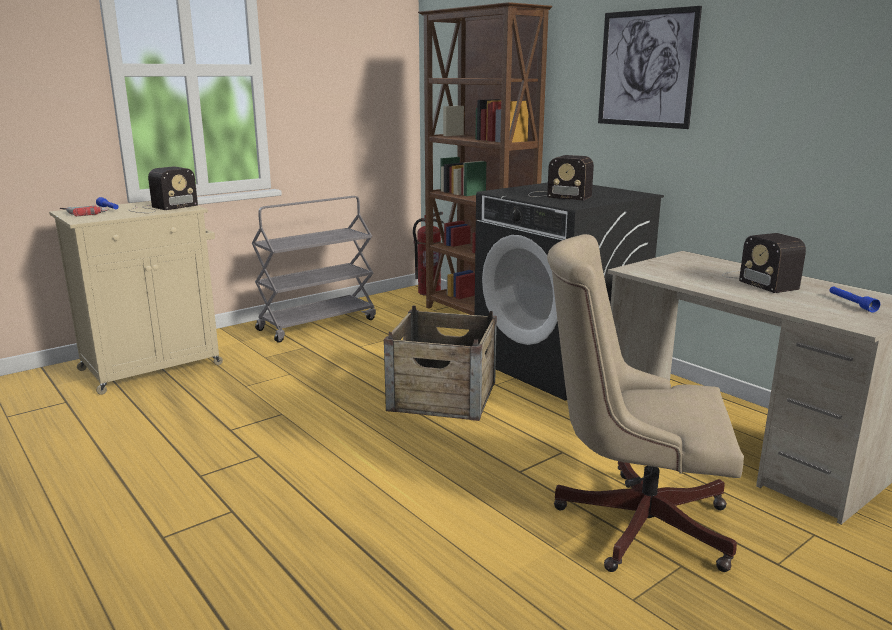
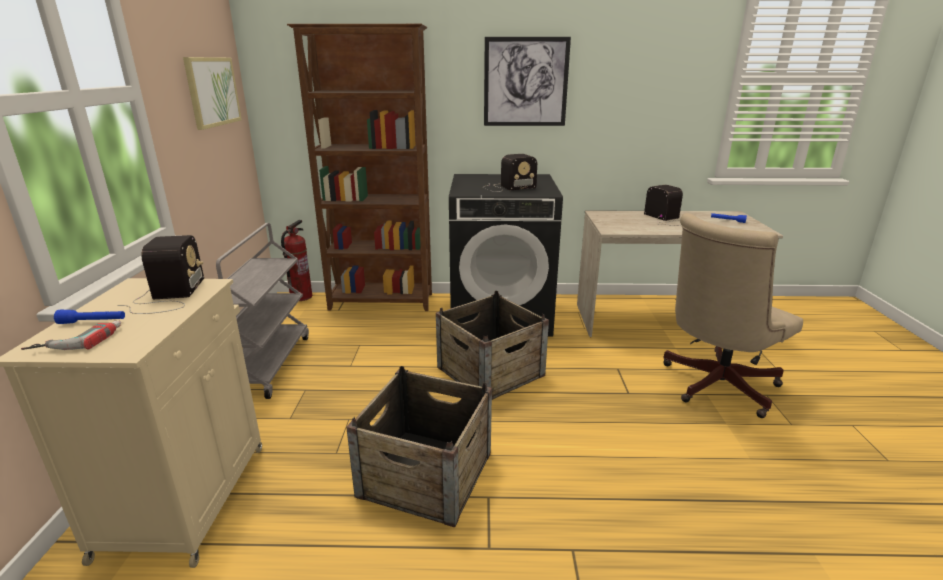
camera: 50 degrees left, 5 degrees up
(259, 423) = (426, 473): none -> crate
(363, 75) = (212, 91): none -> picture
(758, 280) = (667, 219): radio -> radio turned 135 degrees counterclockwise

